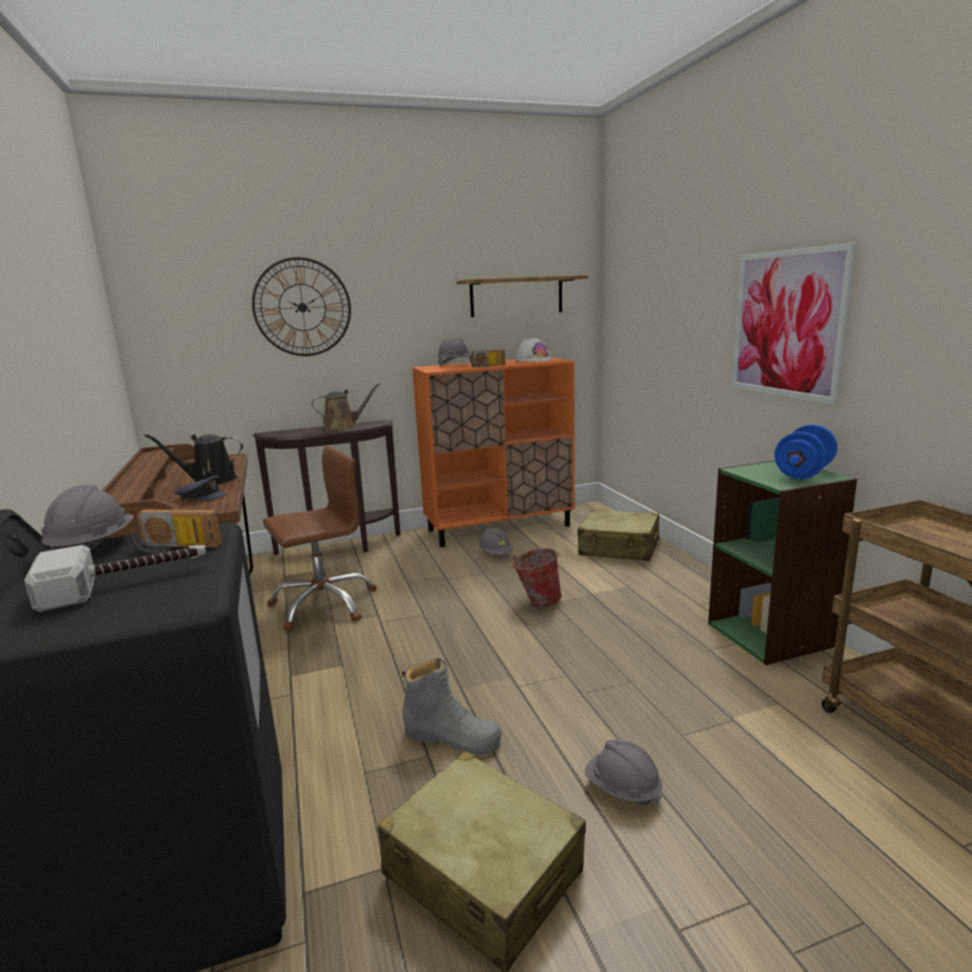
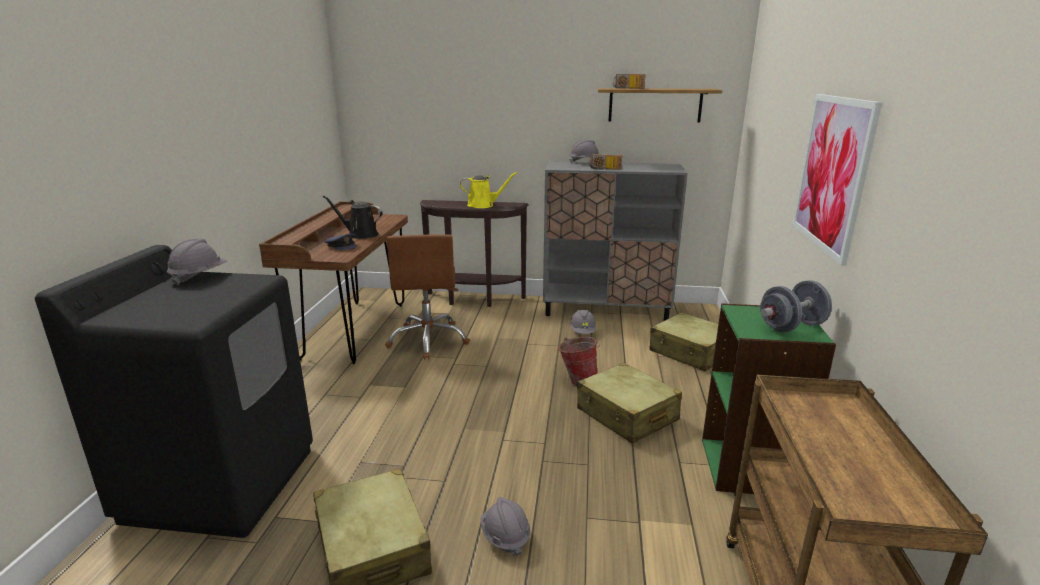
camera: 25 degrees right, 5 degrees up
(127, 582) = (183, 304): hammer -> none
(175, 548) = (231, 287): radio -> radio (627, 88)
(302, 307) = (466, 104): wall clock -> none
(323, 604) = (428, 340): brown office chair -> brown office chair turned 90 degrees clockwise
(343, 427) = (483, 205): brown watering can -> yellow watering can
(452, 737) = (429, 459): grey boot -> none
(499, 528) = (606, 310): orange cabinet -> grey cabinet
(533, 360) = (656, 166): white hard hat -> none
(619, 621) = (627, 415): none -> beige suitcase
(803, 473) = (791, 326): blue dumbbell -> grey dumbbell

